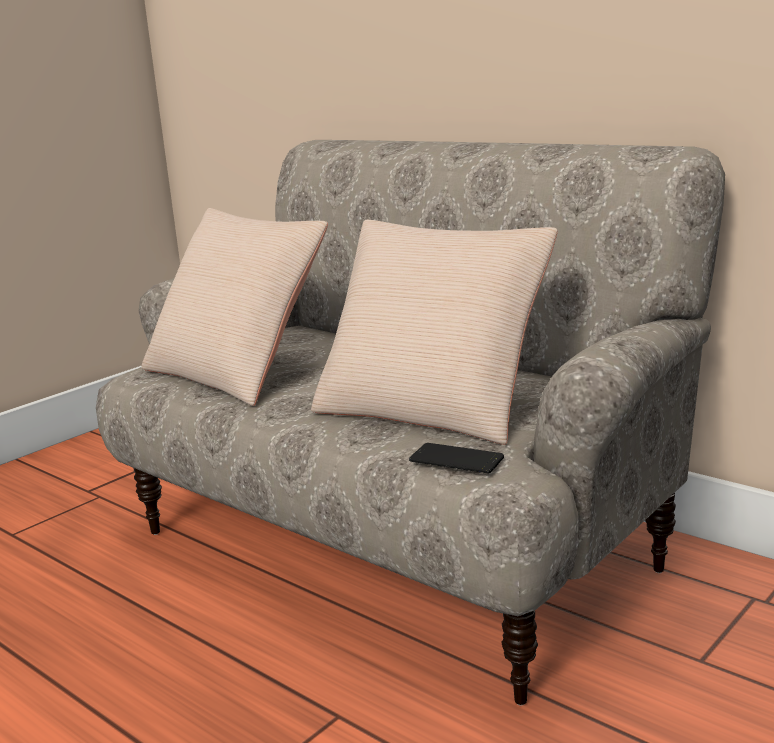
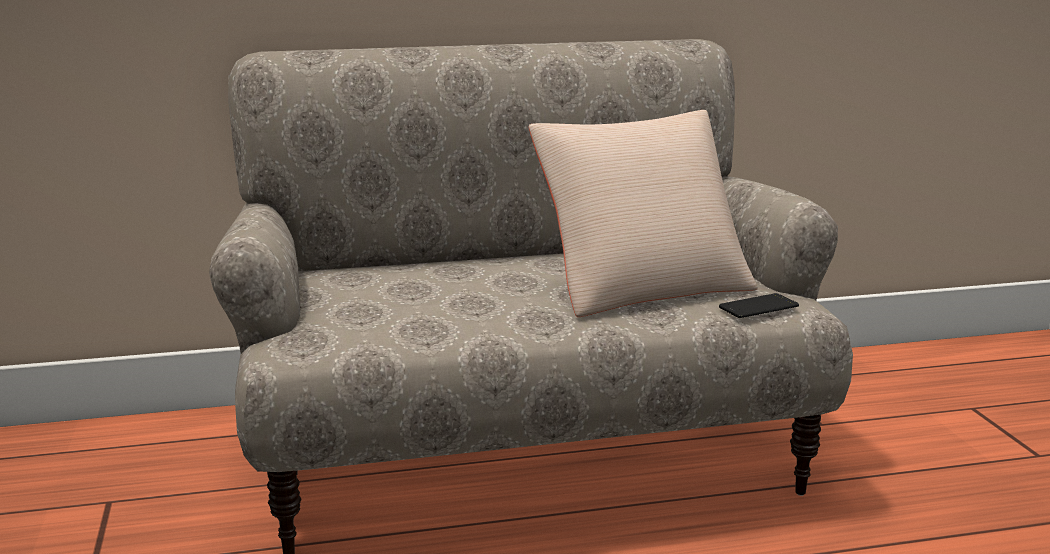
camera: 55 degrees left, 0 degrees up
(238, 372) = (400, 316): beige pillow -> none

